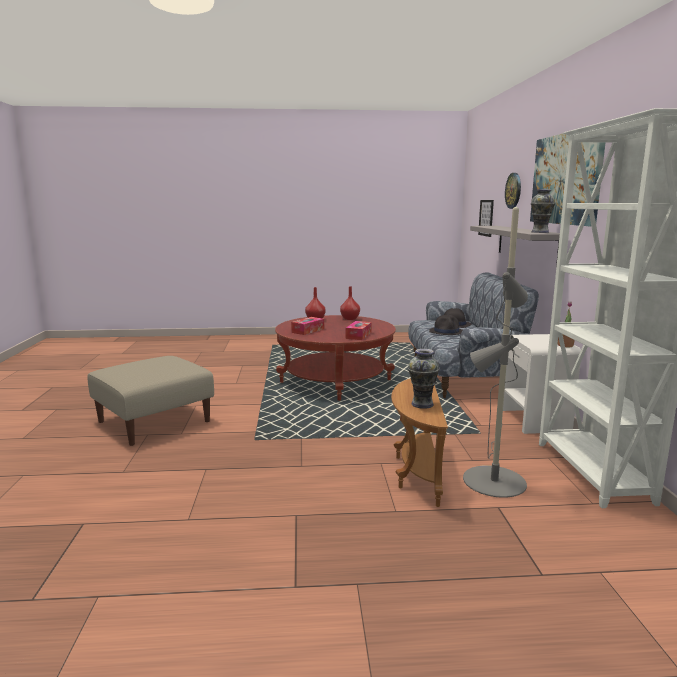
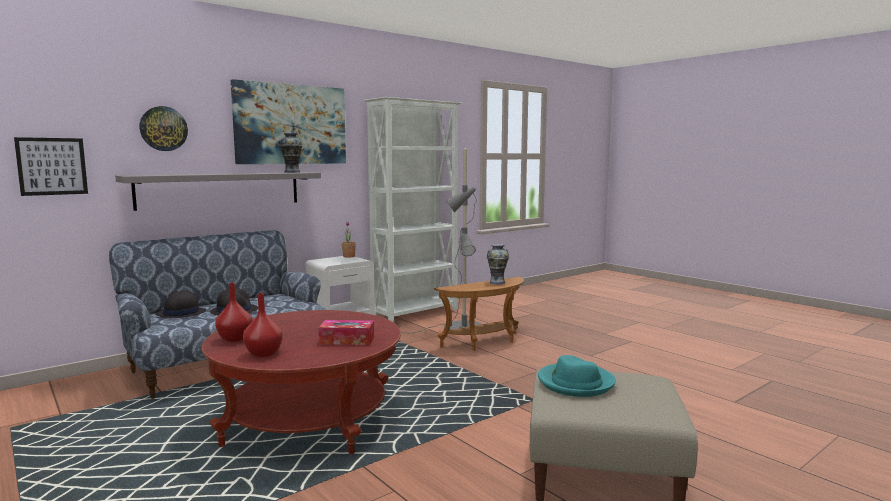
camera: 125 degrees left, 5 degrees down
(171, 366) = (575, 383): none -> turquoise hat
(358, 335) = (342, 317): tissue box -> none

